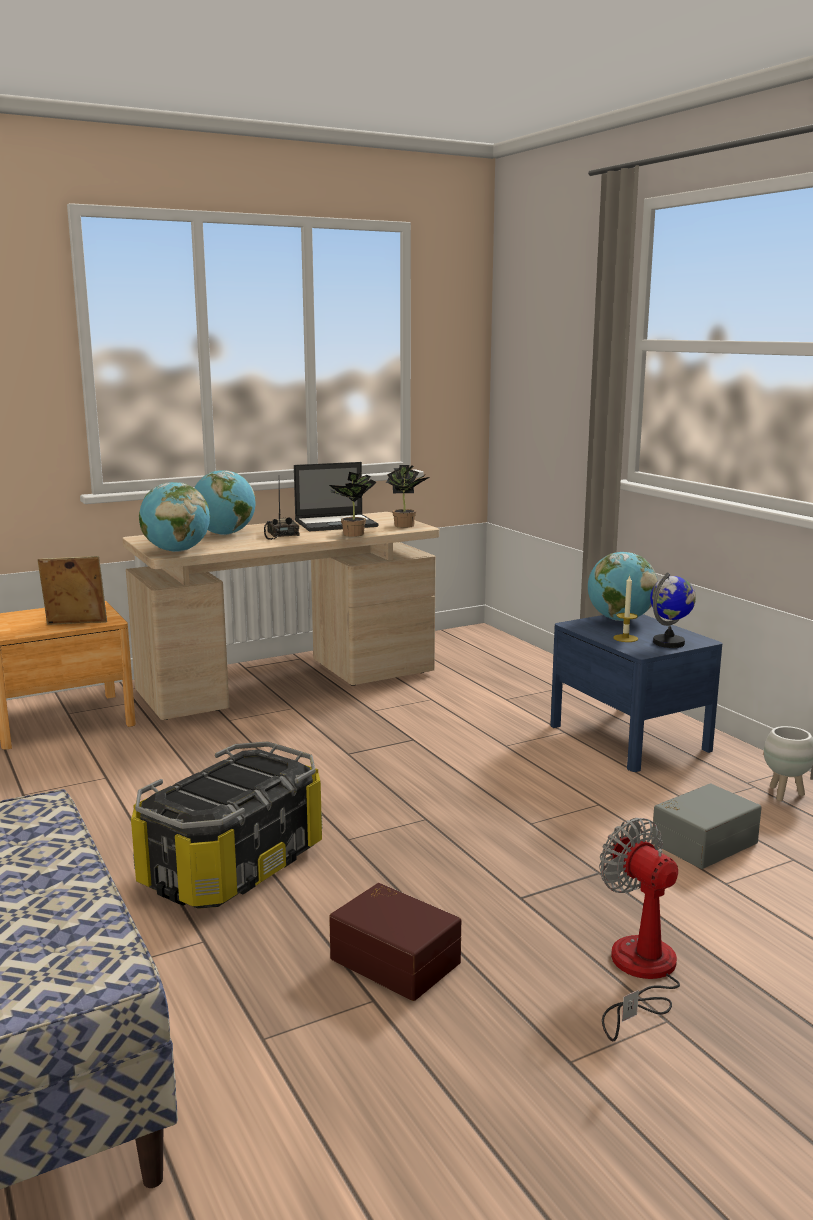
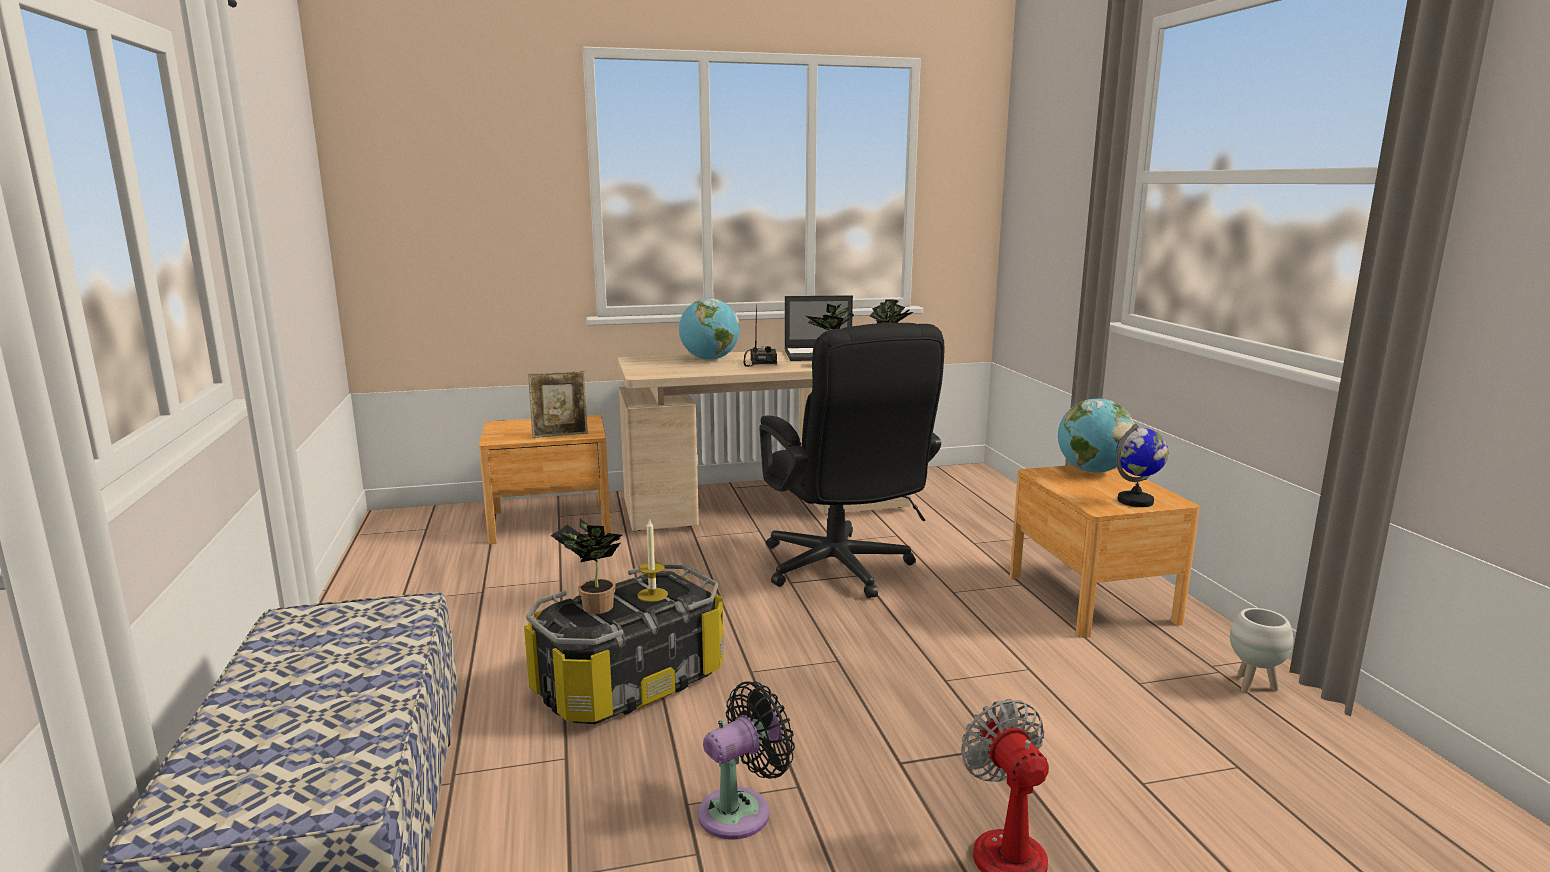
camera: 15 degrees right, 0 degrees up
(76, 624) = (560, 435): picture frame -> picture frame turned 150 degrees clockwise
(176, 551) = (653, 372): globe -> none
(198, 791) = (593, 607): none -> potted plant
(393, 738) = (842, 571): none -> black office chair
(397, 959) = (741, 810): brown storage box -> black fan
(625, 638) = (1088, 492): candle -> candle (652, 595)
(629, 737) = (1091, 598): blue nightstand -> brown nightstand
(702, 841) = (1132, 728): grey storage box -> none

